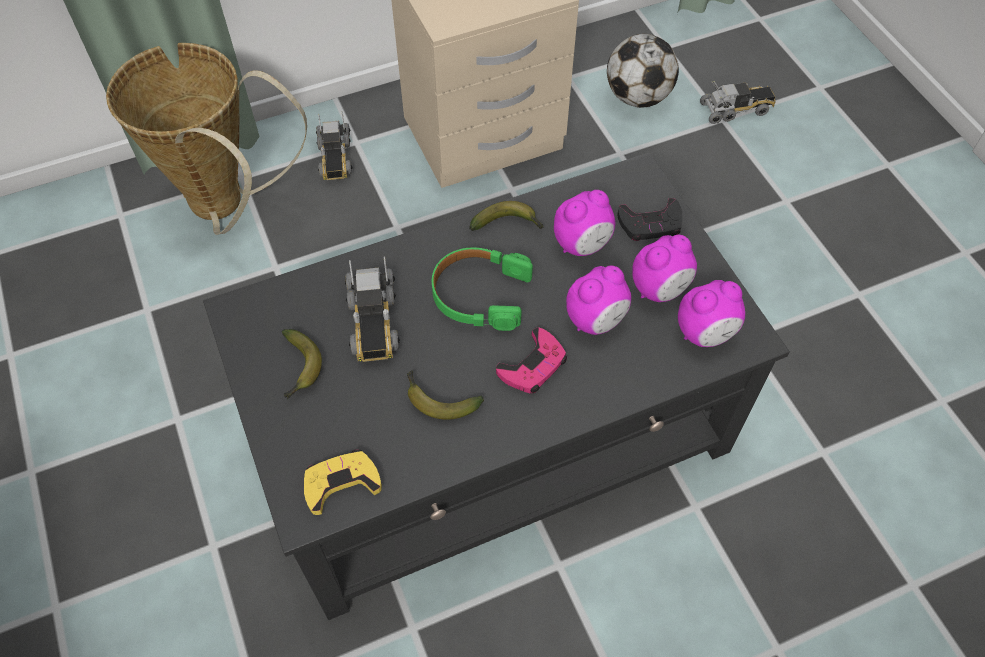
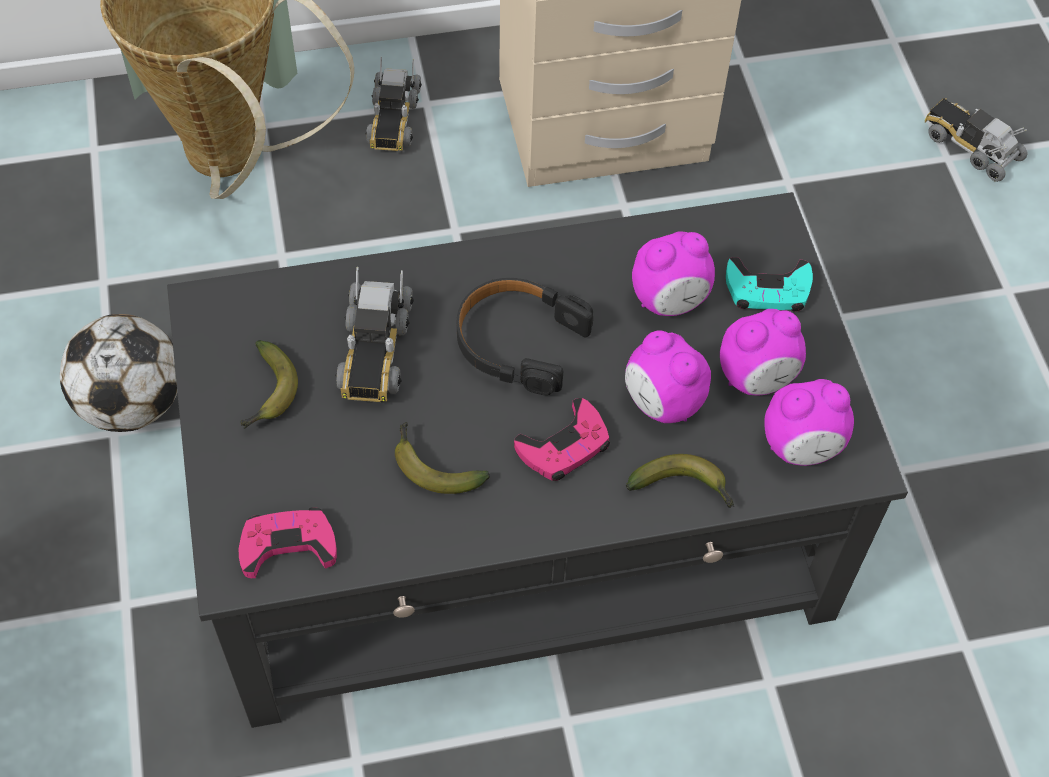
camera: 10 degrees right, 0 degrees up
(341, 483) = (288, 545): yellow game controller -> pink game controller
(480, 294) = (518, 342): green headphones -> black headphones
(508, 224) = (579, 256): banana -> banana (684, 488)
(596, 320) = (661, 403): alarm clock -> alarm clock turned 75 degrees clockwise
(637, 97) = (833, 105): football -> football (132, 404)
(650, 224) = (768, 290): black game controller -> turquoise game controller
(736, 109) = (970, 146): toy truck -> toy truck turned 135 degrees counterclockwise

